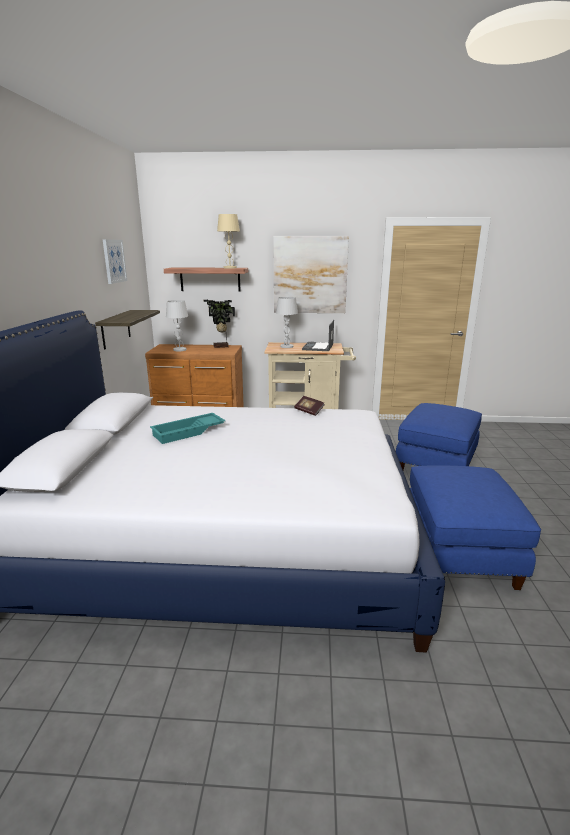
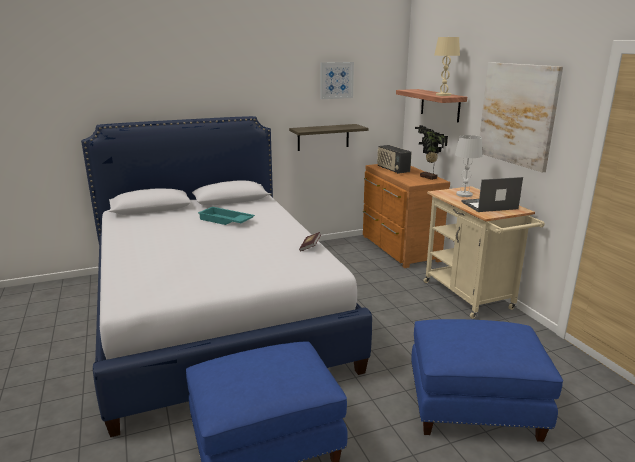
camera: 65 degrees right, 0 degrees up
(180, 350) = (392, 170): white table lamp -> radio

